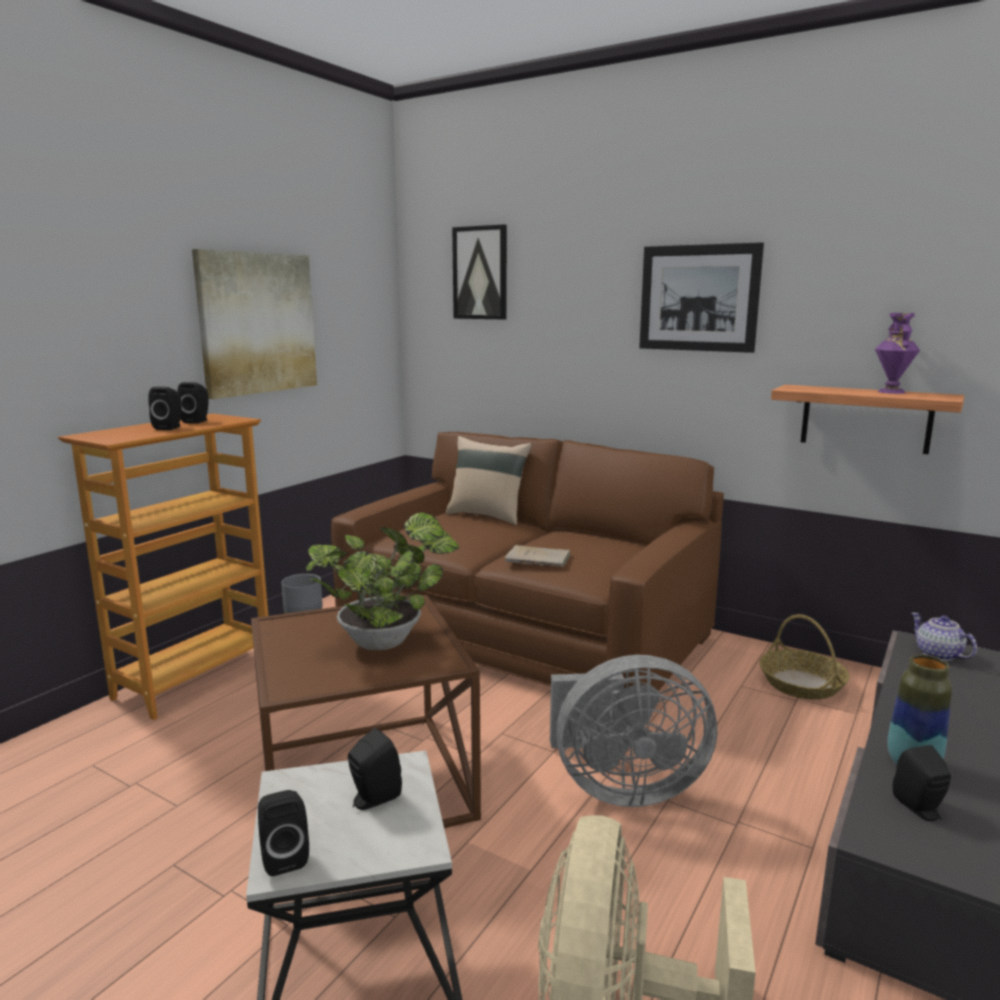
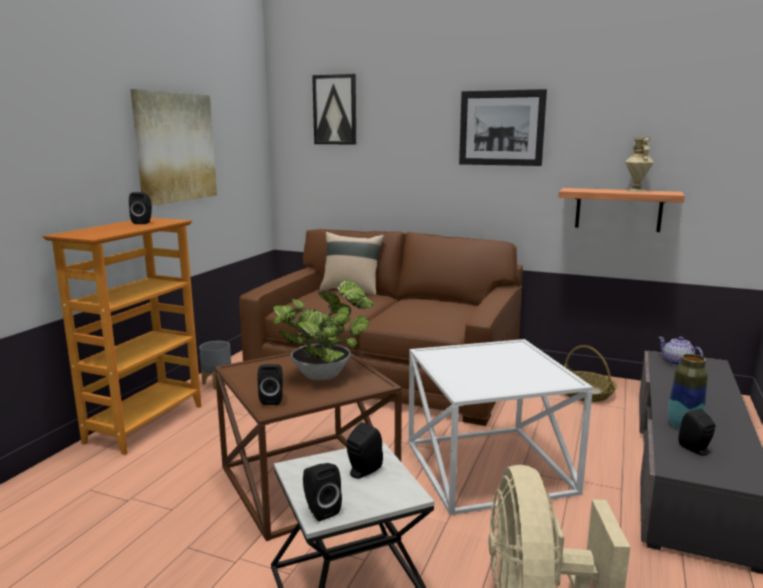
camera: 10 degrees left, 0 degrees up
(170, 428) = (127, 227): black speaker -> black speaker (272, 399)
(540, 559) = (405, 316): beige book -> none
(622, 787) = (489, 466): grey fan -> white side table
(890, 392) = (635, 190): purple vase -> beige vase

